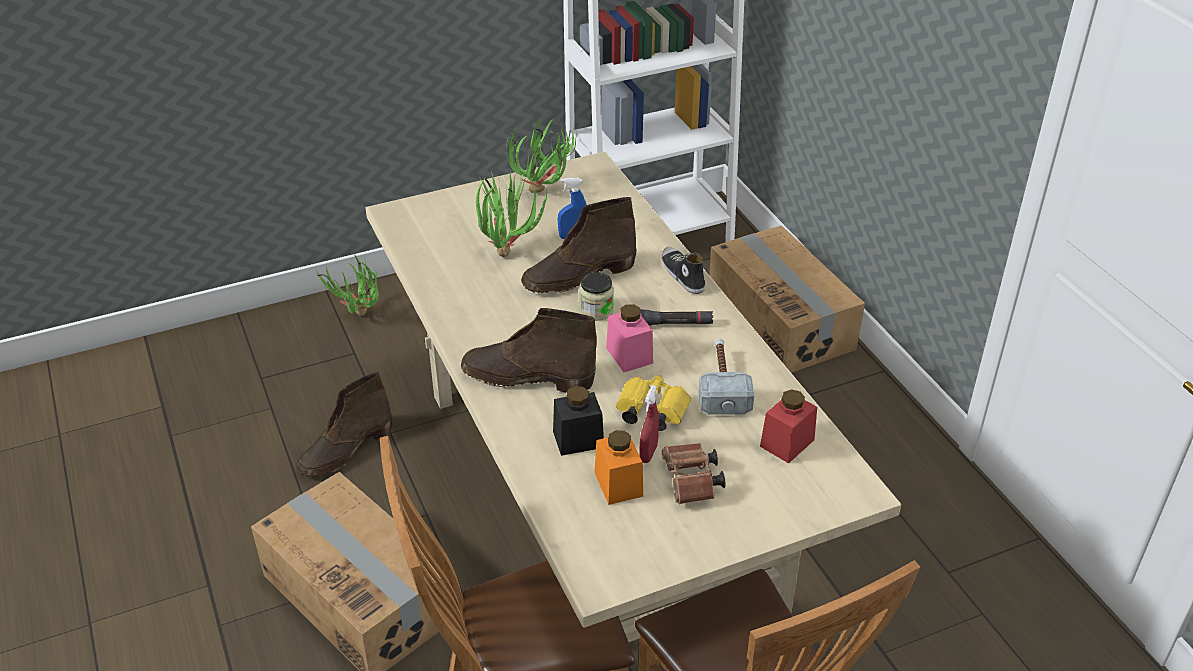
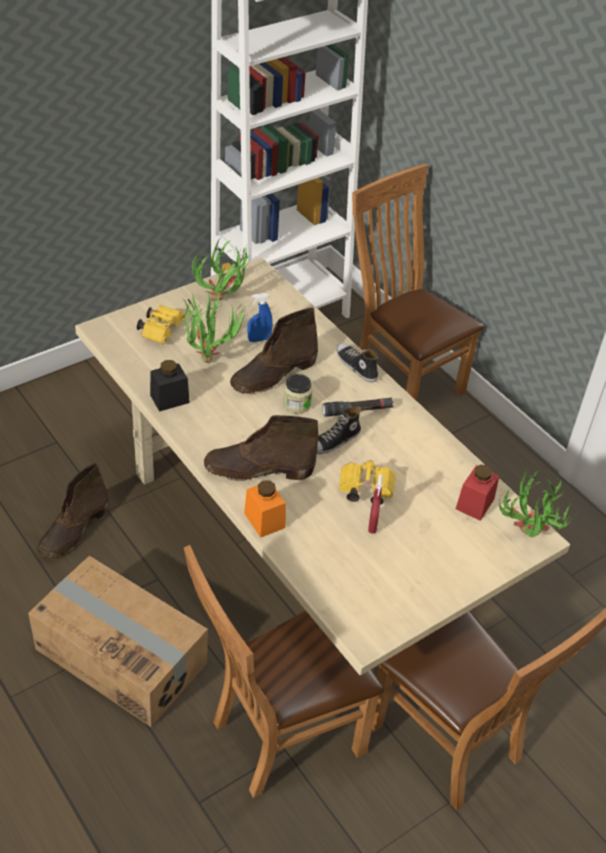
camera: 15 degrees left, 5 degrees up
(358, 319) = (52, 410): potted plant -> potted plant (525, 538)
(462, 219) = (161, 330): none -> yellow binoculars
(578, 439) = (315, 519): black jar -> black jar (169, 399)
(618, 484) = (357, 554): orange jar -> orange jar (264, 520)
(629, 355) = (334, 442): pink jar -> shoe
(691, 483) = (412, 546): brown binoculars -> none
(722, 384) = (413, 459): hammer -> none
(781, 320) = (401, 378): cardboard box -> brown chair

